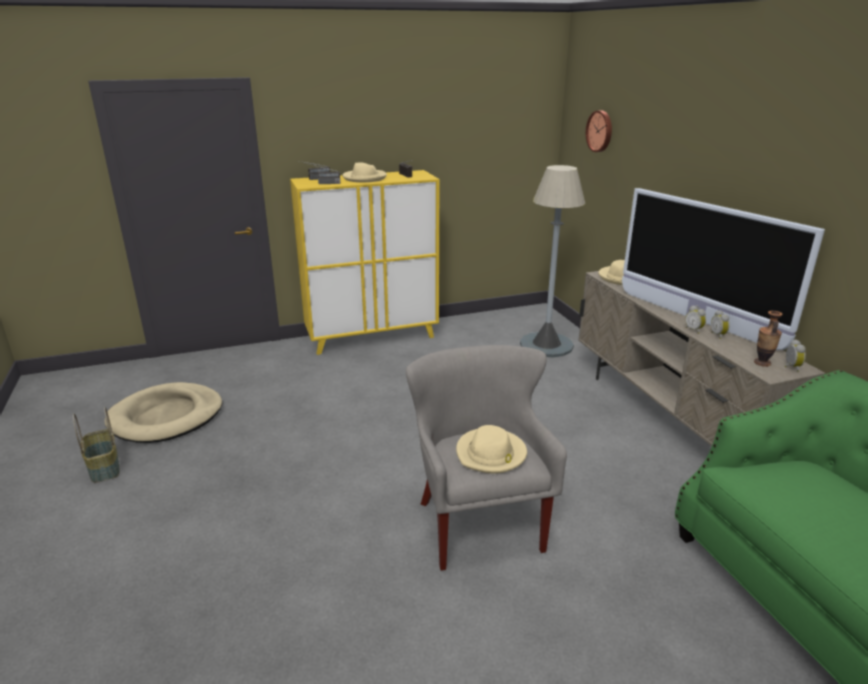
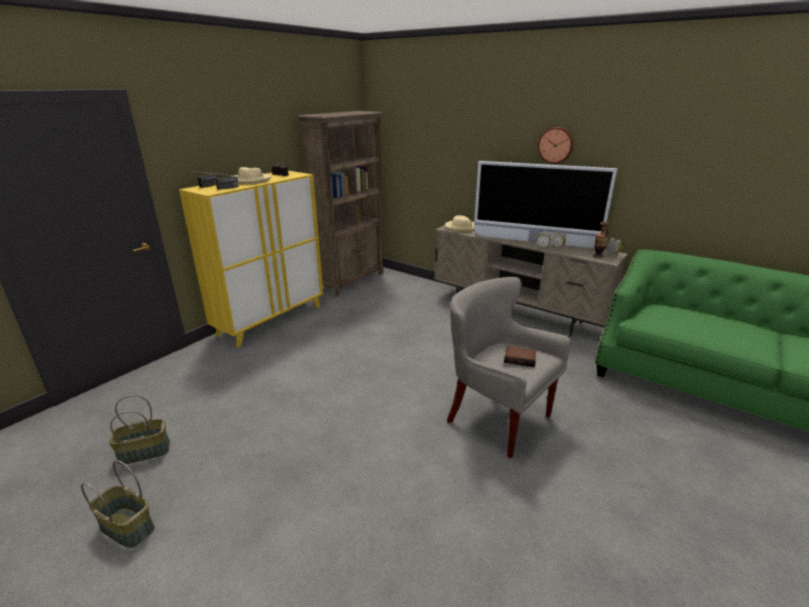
camera: 35 degrees left, 0 degrees up
(166, 417) = (145, 451): beige dog bed -> basket
(491, 454) = (520, 359): beige hat -> book
(499, 317) = (351, 280): none -> brown bookcase
(546, 345) = (402, 290): grey floor lamp -> none
(600, 131) = (410, 128): wall clock -> wall clock (556, 145)

